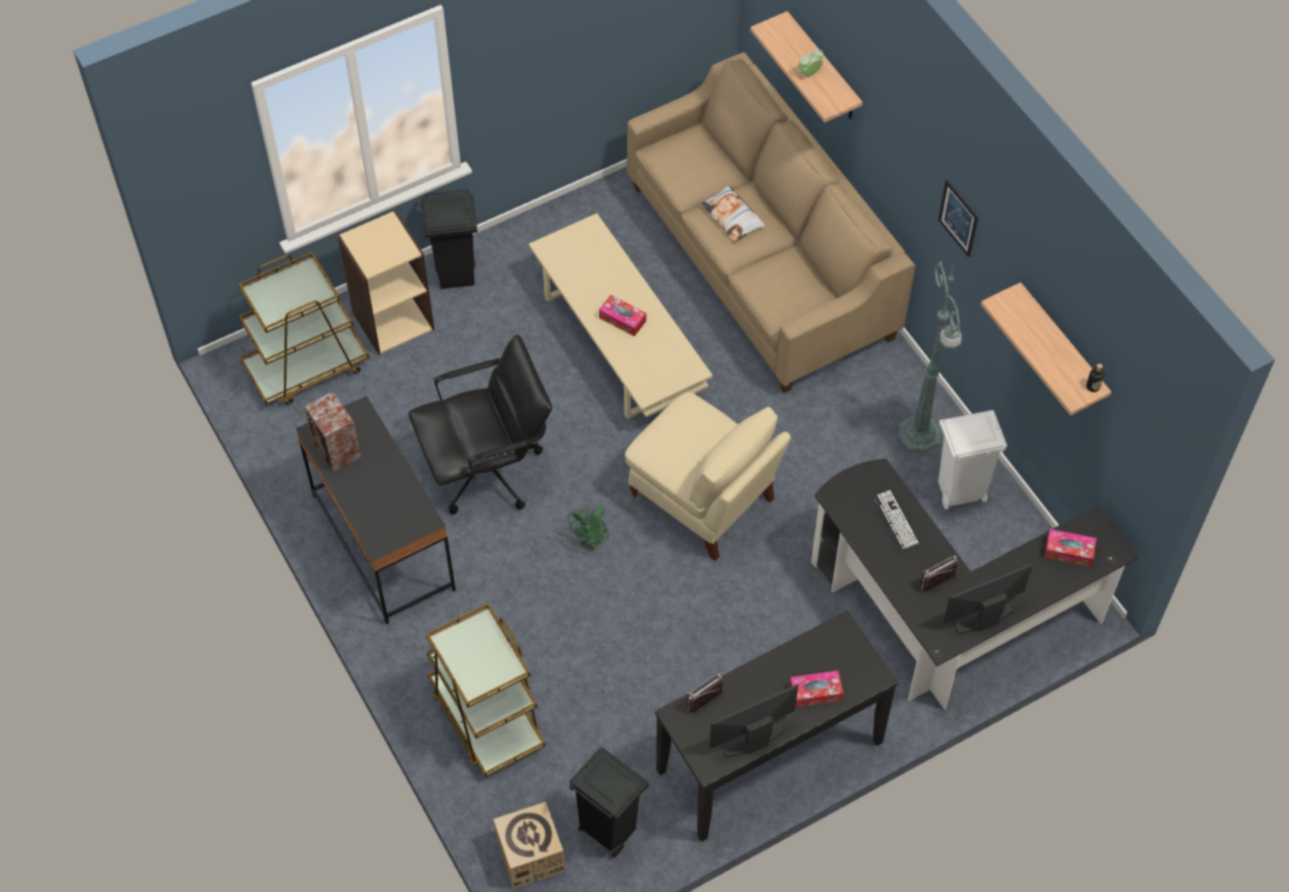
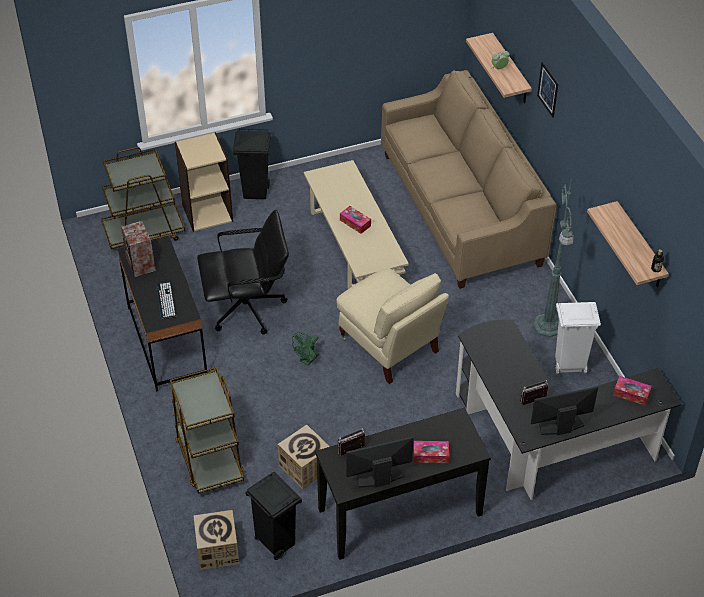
camera: 10 degrees right, 10 degrees down
(624, 709) = (305, 467): none -> cardboard box
(733, 217) = (441, 169): pillow -> none
(895, 521) = (511, 358): keyboard -> keyboard (166, 301)
(958, 218) = (583, 161): picture -> picture (548, 89)

